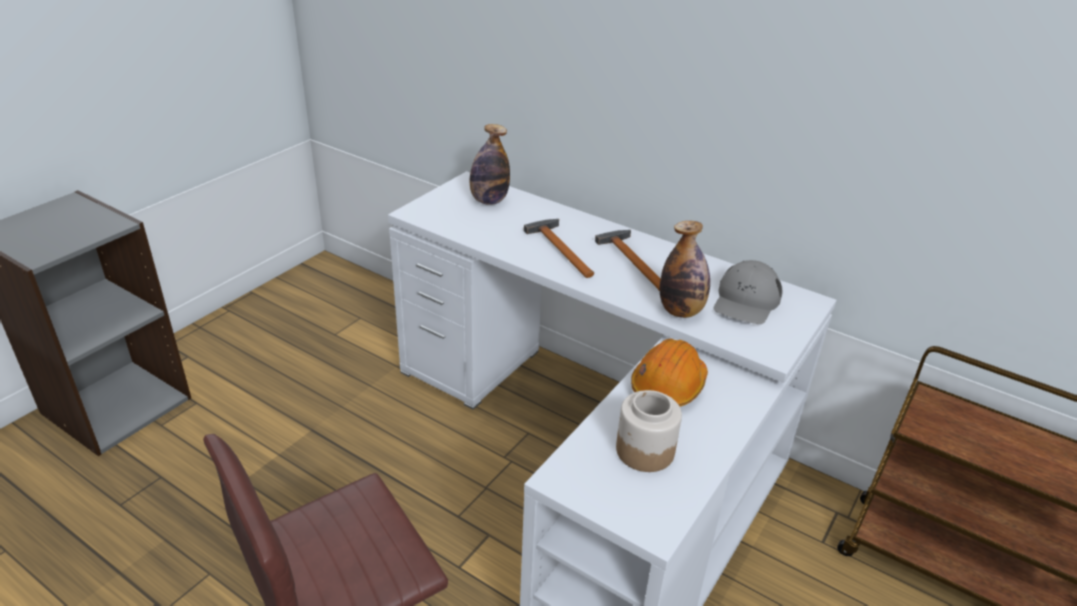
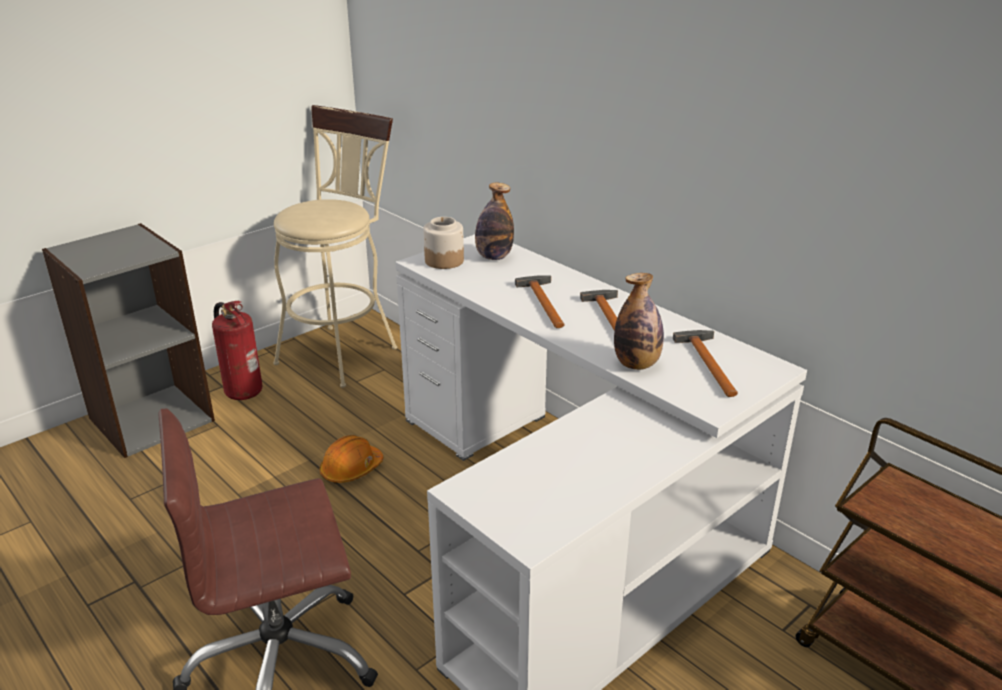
camera: 15 degrees right, 5 degrees down
(213, 360) = (243, 392): none -> fire extinguisher
(309, 301) = (342, 351): none -> beige stool
(644, 450) = (551, 478): jar -> jar (444, 261)
(668, 386) = (600, 429): orange hard hat -> orange hard hat (351, 469)
(746, 301) = (708, 362): grey cap -> hammer

